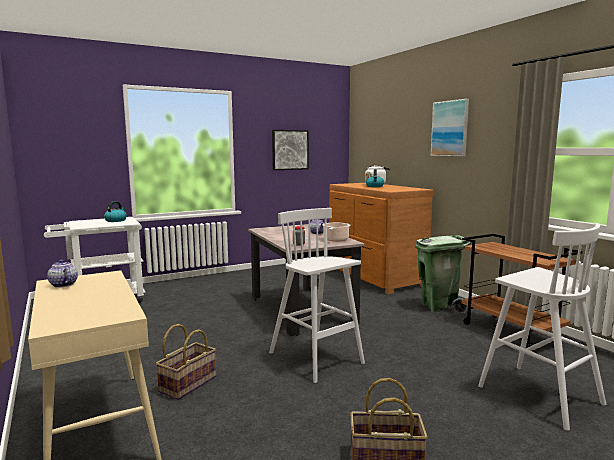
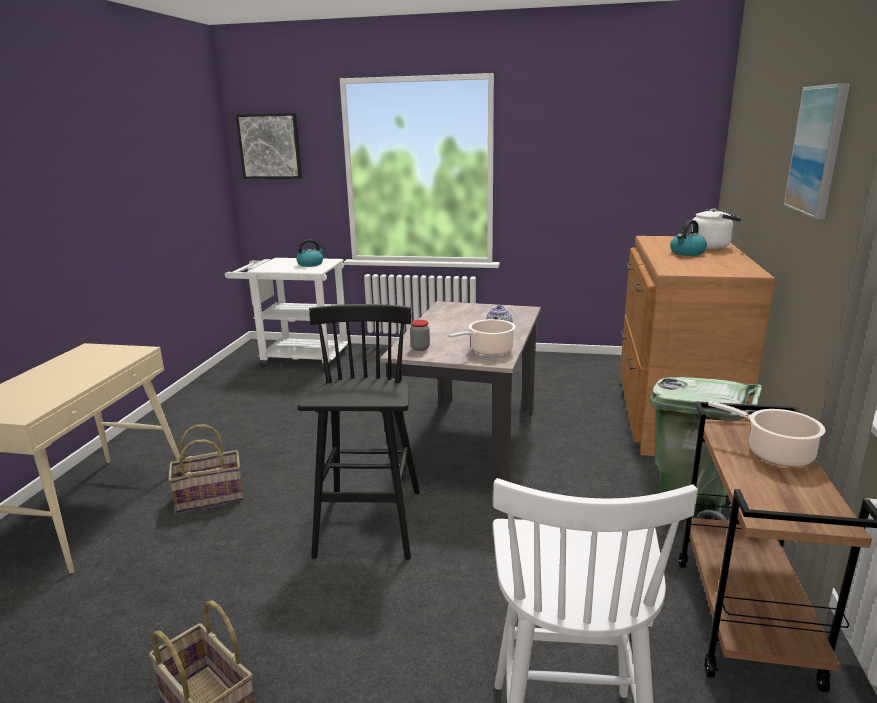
camera: 40 degrees right, 10 degrees up
(63, 284) = (83, 355): teapot -> none
(290, 150) = (594, 168): picture -> picture (270, 146)
(317, 358) = (369, 524): white stool -> black stool
(508, 248) = (775, 453): none -> cooking pot

